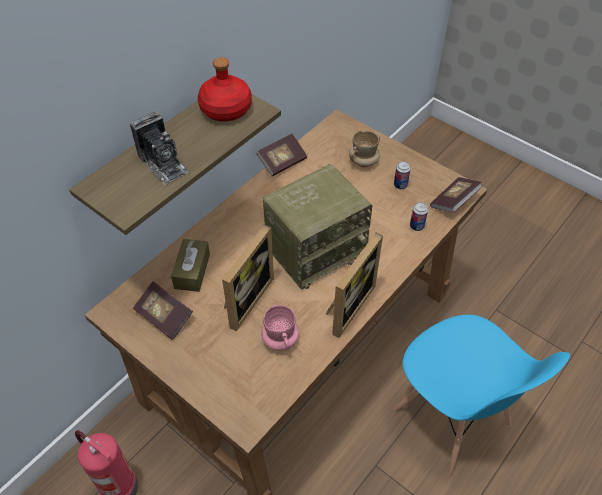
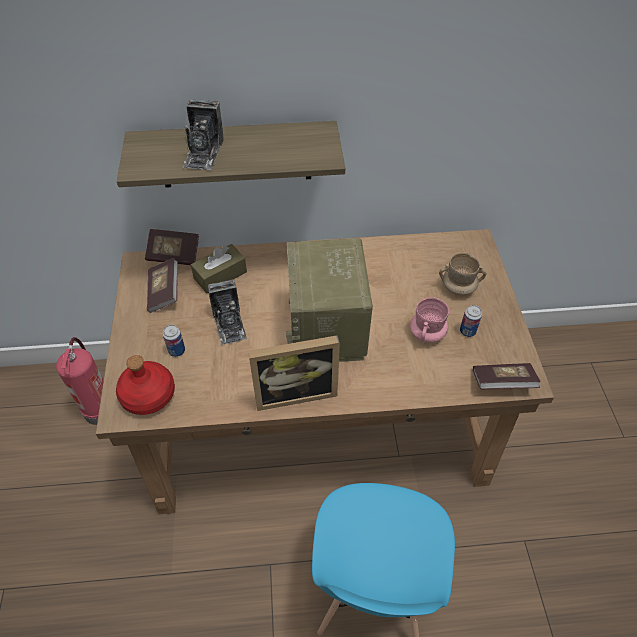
camera: 45 degrees right, 0 degrees up
(226, 109) = (302, 142): red bottle -> red bottle (148, 396)
(245, 299) = (229, 324): picture frame -> camera
(280, 339) = (215, 374): pink mug -> pink mug (427, 334)
(282, 162) = (387, 242): book -> book (174, 255)
(316, 250) = (327, 329): radio -> radio turned 75 degrees clockwise
(416, 226) = (437, 377): can -> can (177, 351)

